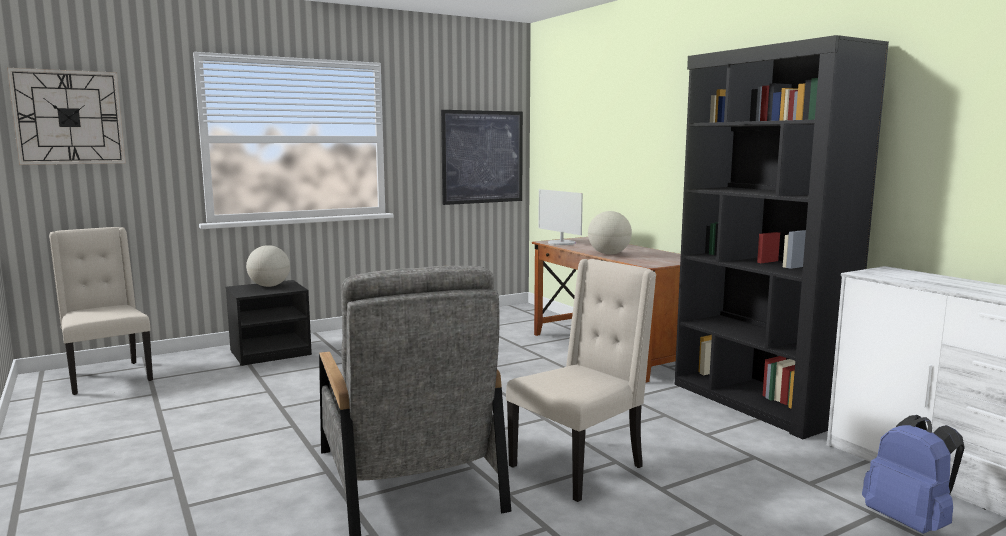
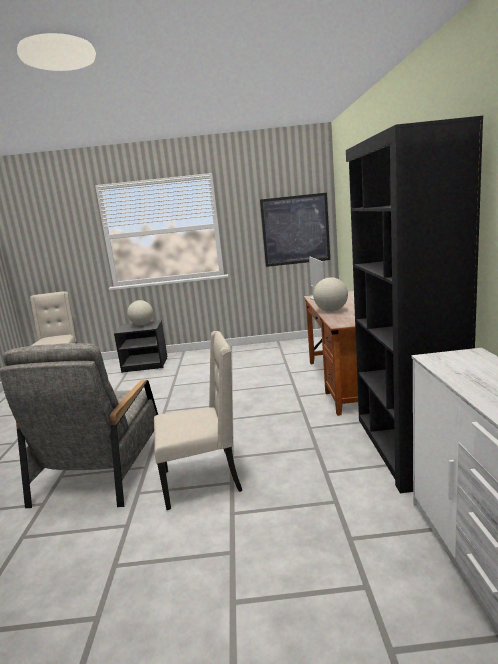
camera: 30 degrees right, 5 degrees up
(69, 117) = (37, 232): wall clock -> none
(910, 522) = (388, 605): blue backpack -> none

